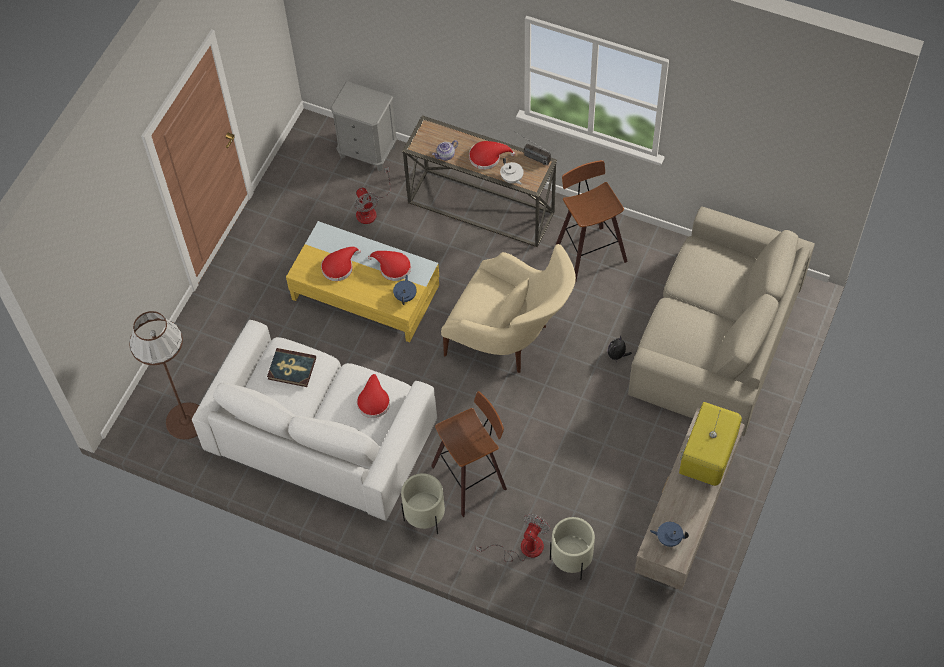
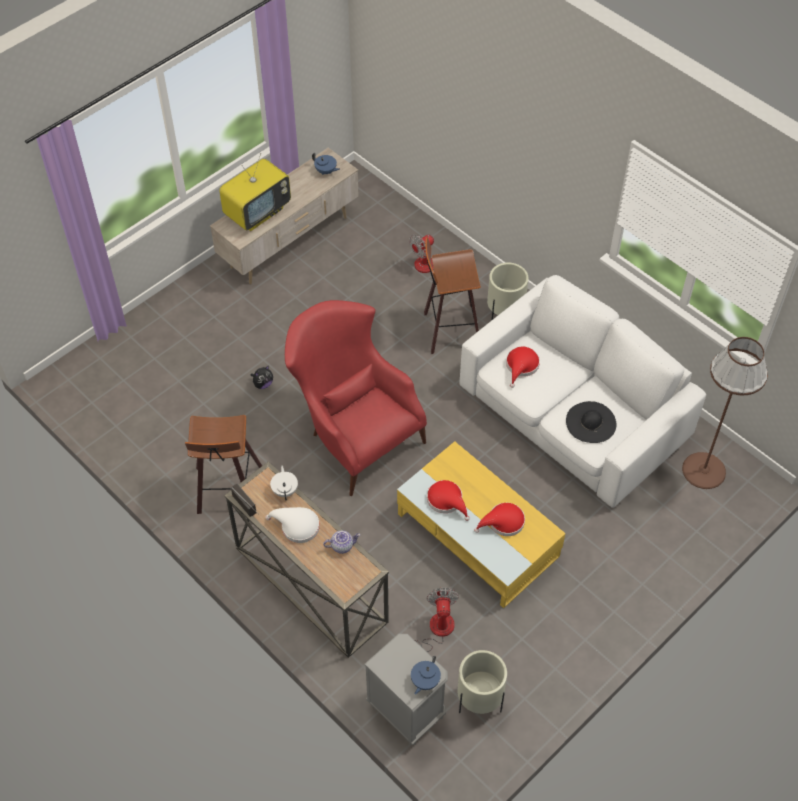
camera: 160 degrees left, 5 degrees down
(292, 369) = (591, 422): book -> black hat
(405, 296) = (446, 465): blue teapot -> blue teapot (424, 681)
(487, 157) = (297, 526): red hat -> white hat
(511, 340) = (354, 433): beige armchair -> red armchair
(571, 561) = (398, 245): beige planter -> beige planter (479, 701)
(716, 337) = (164, 368): beige sofa -> none

